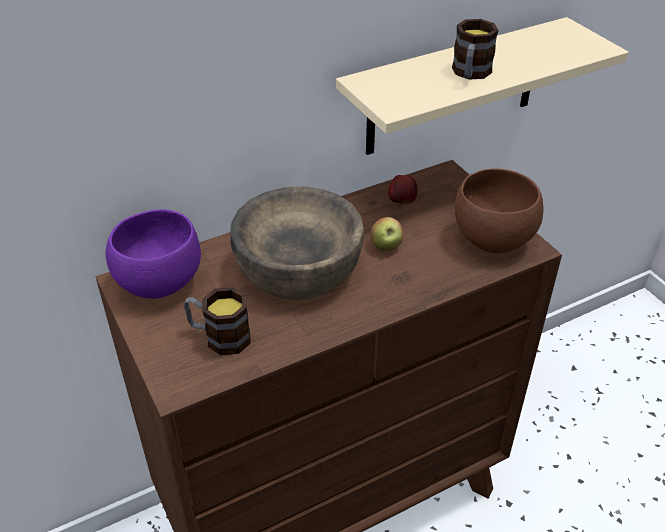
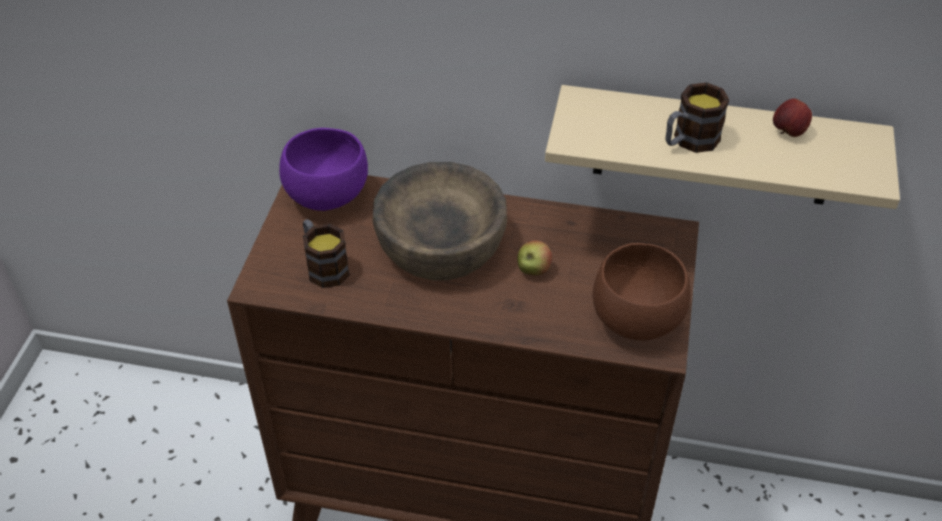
camera: 40 degrees right, 5 degrees up
(402, 202) = (597, 237): apple -> apple (788, 132)

